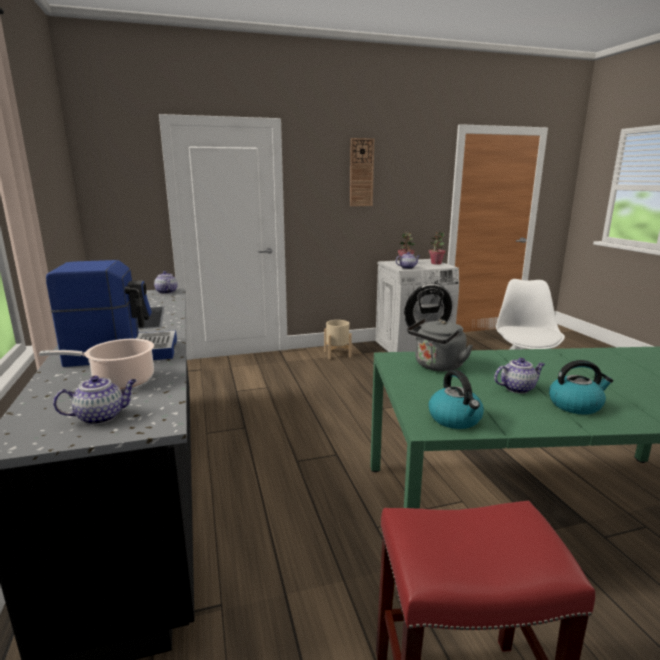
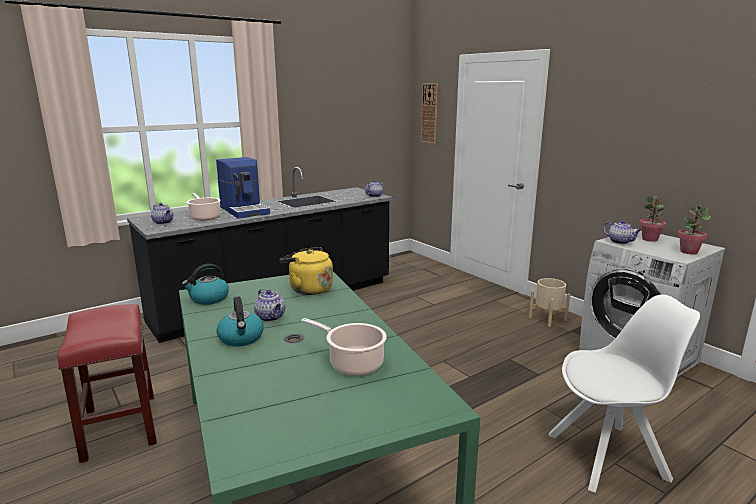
camera: 70 degrees right, 0 degrees up
(361, 172) = (631, 109): wall clock -> wall clock (429, 113)
(437, 366) = (308, 289): grey kettle -> yellow kettle
(611, 367) = (353, 363): none -> cooking pot

